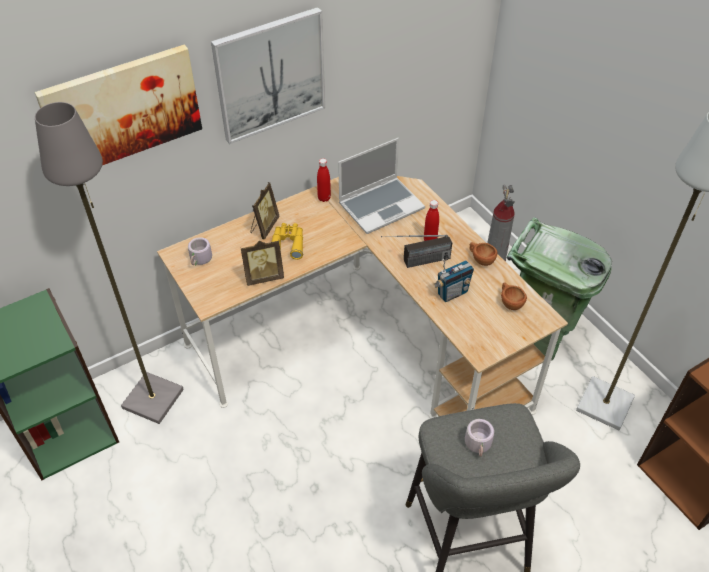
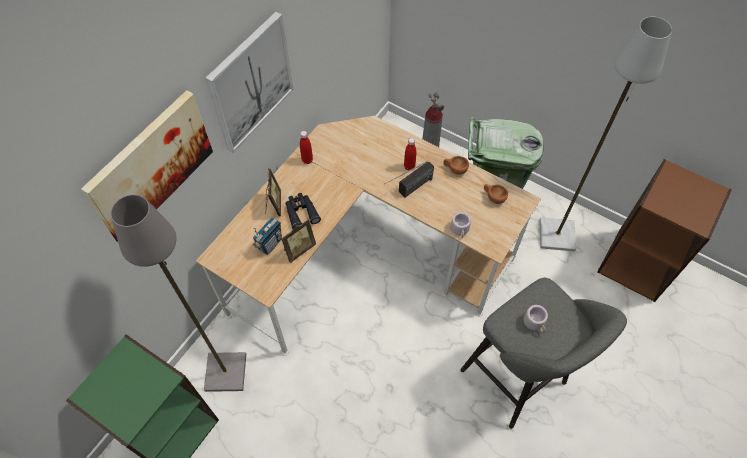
camera: 25 degrees left, 10 degrees up
(201, 260) = (238, 254): grey mug -> grey mug (461, 230)
(287, 244) = (301, 212): yellow binoculars -> black binoculars
(381, 205) = (356, 150): laptop -> none
(452, 293) = (449, 206): radio -> radio (270, 244)

